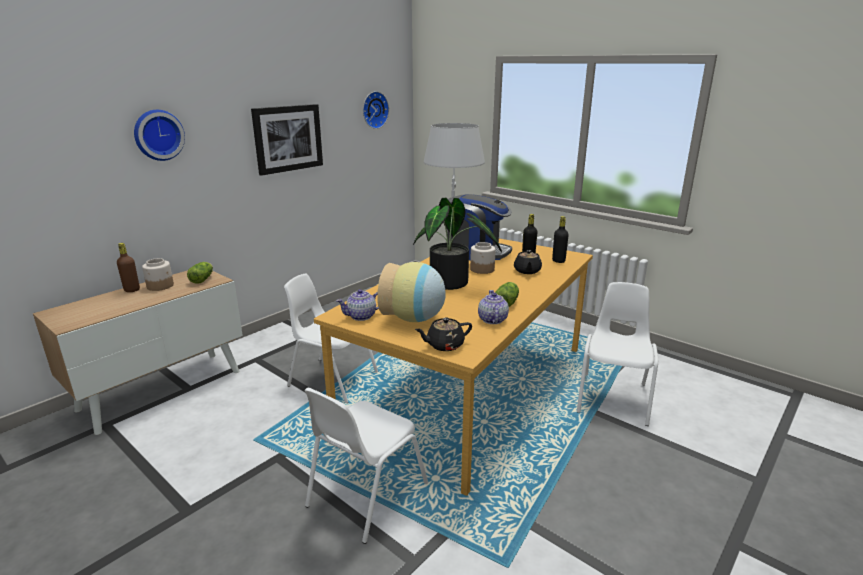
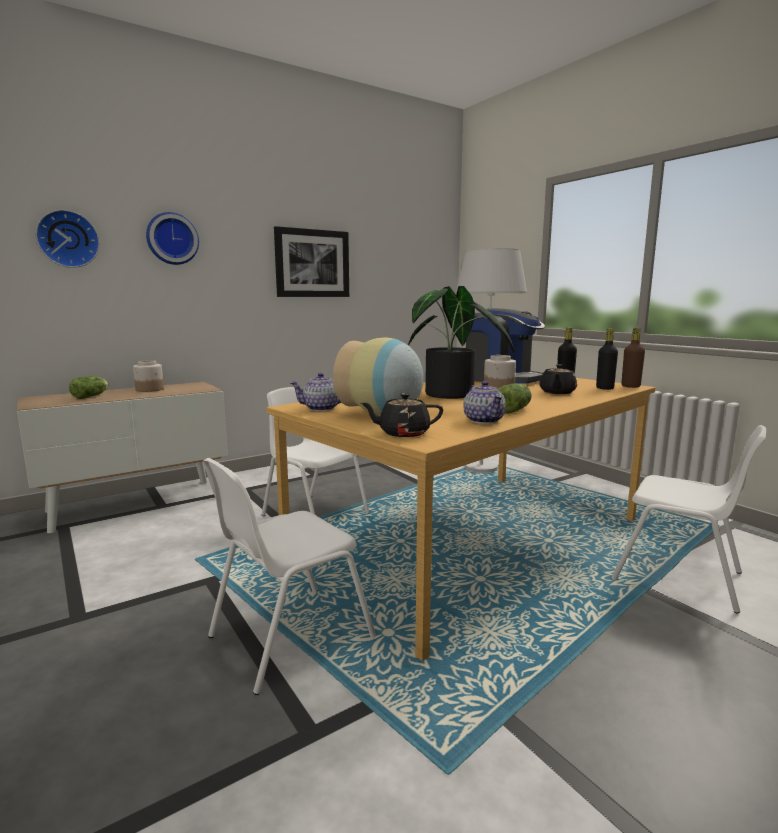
camera: 15 degrees right, 10 degrees down
(132, 290) = (121, 390): brown bottle -> brown bottle (630, 386)
(203, 279) = (194, 388): lettuce -> lettuce (92, 396)
(374, 110) = (412, 247): wall clock -> wall clock (68, 239)
(492, 320) = (484, 420): teapot -> teapot turned 150 degrees clockwise
(613, 398) = (679, 577): white chair -> white chair turned 90 degrees clockwise

